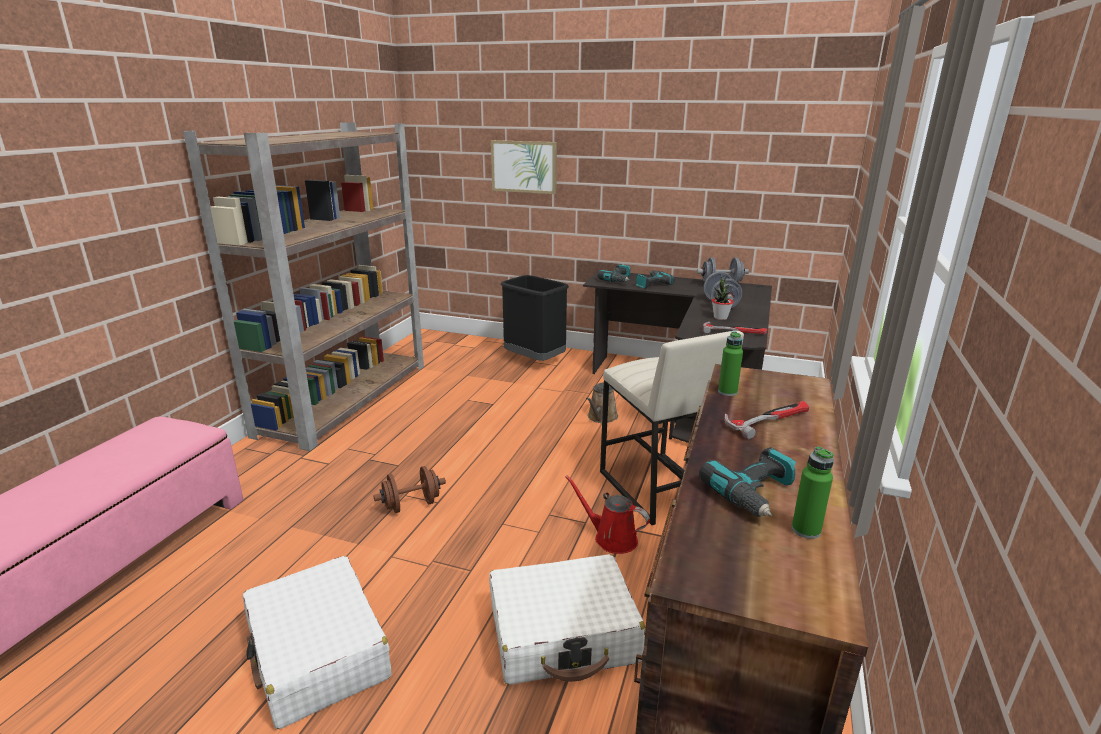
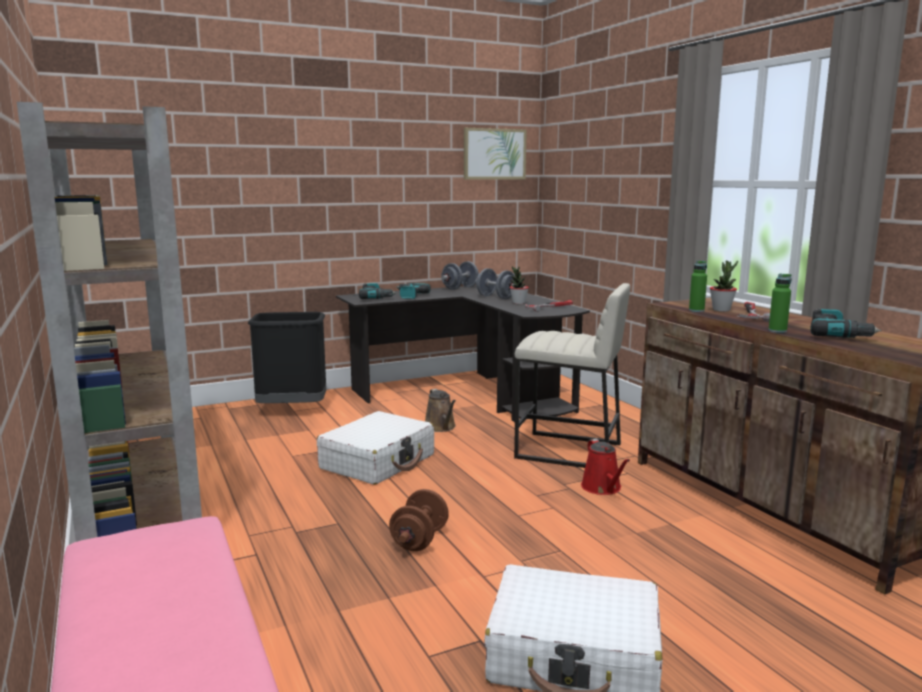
camera: 45 degrees left, 10 degrees down
(524, 166) = (235, 189): picture -> picture (494, 154)
(563, 634) = (686, 546): white suitcase -> white suitcase (378, 462)
(611, 538) = (603, 488): red watering can -> red watering can turned 90 degrees counterclockwise
(759, 401) = (721, 310): none -> potted plant
(806, 530) = (888, 337): green bottle -> green bottle (777, 331)

